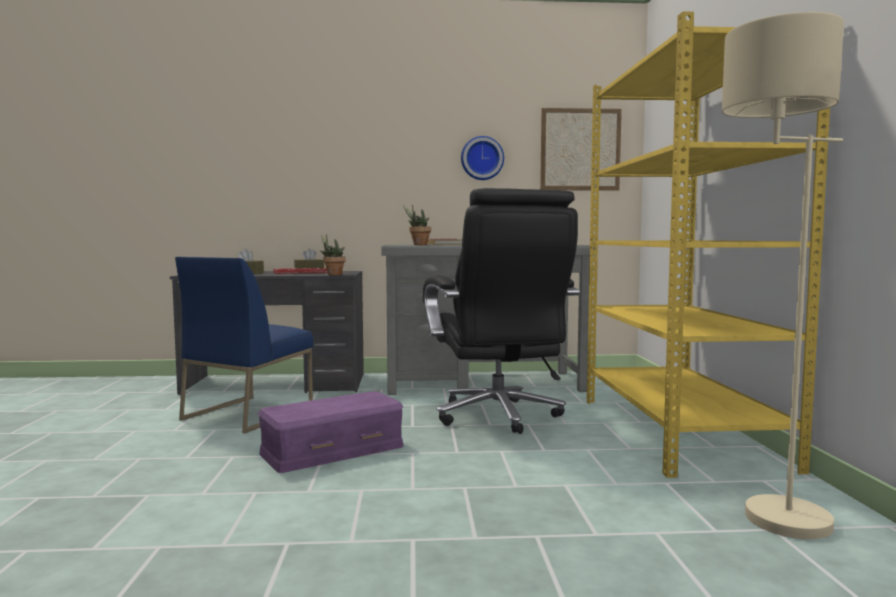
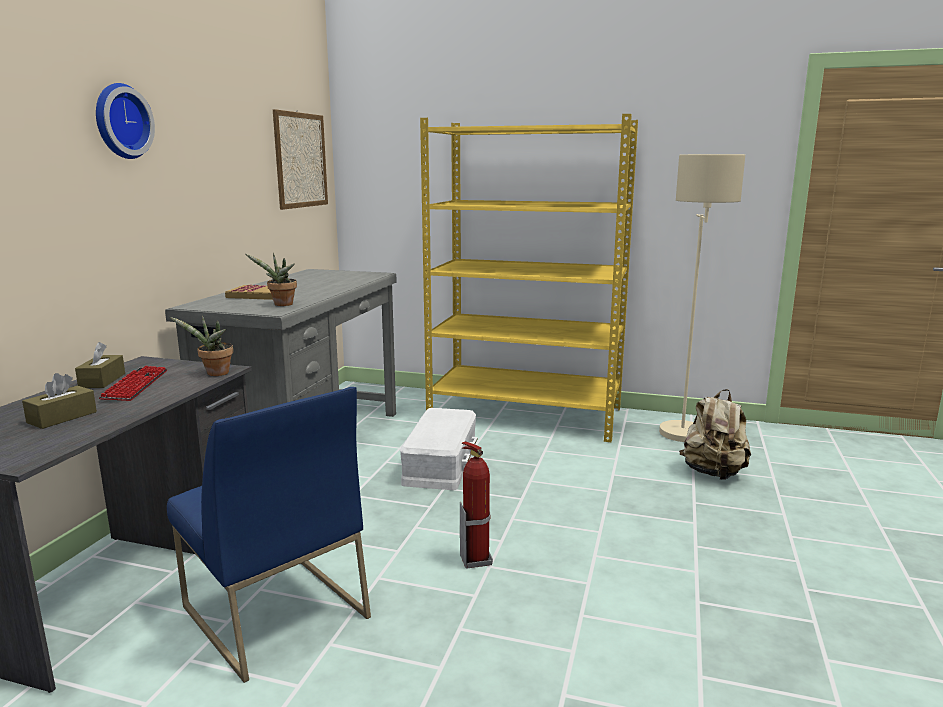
camera: 70 degrees left, 10 degrees up
(332, 449) = (476, 559): purple storage box -> fire extinguisher
(482, 158) = (234, 173): wall clock -> wall clock (120, 121)
(500, 418) = (442, 463): black office chair -> white storage box
(657, 548) = (713, 473): none -> beige backpack

